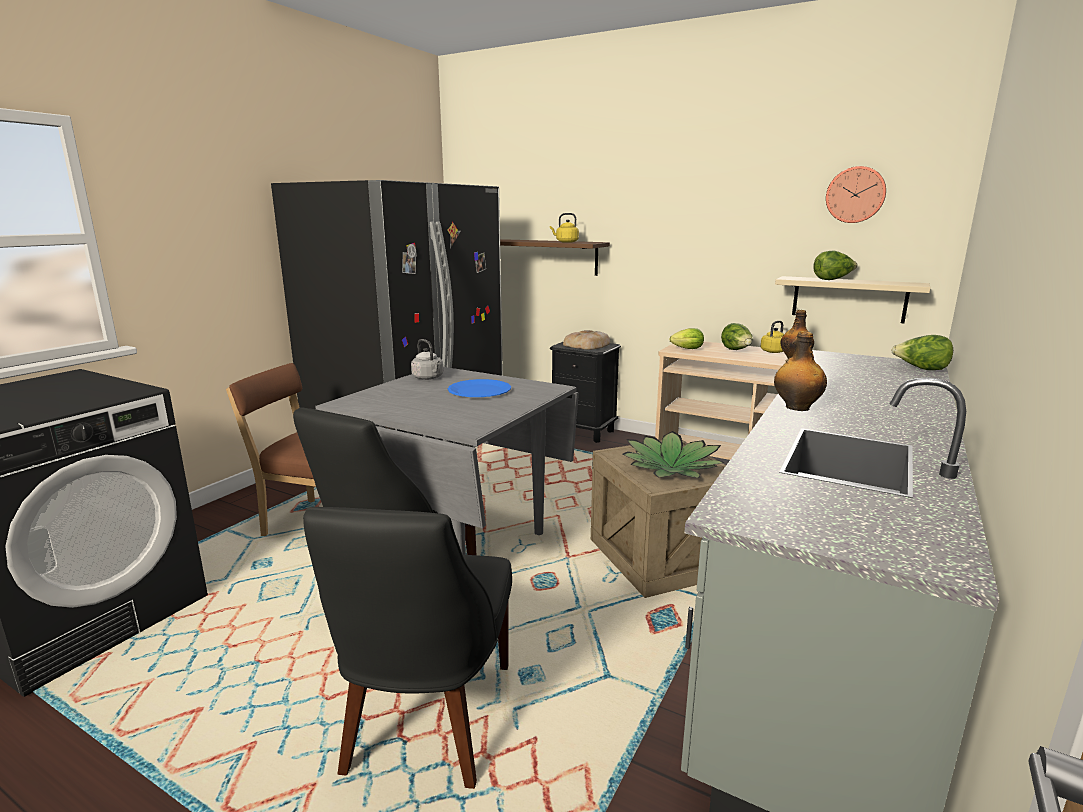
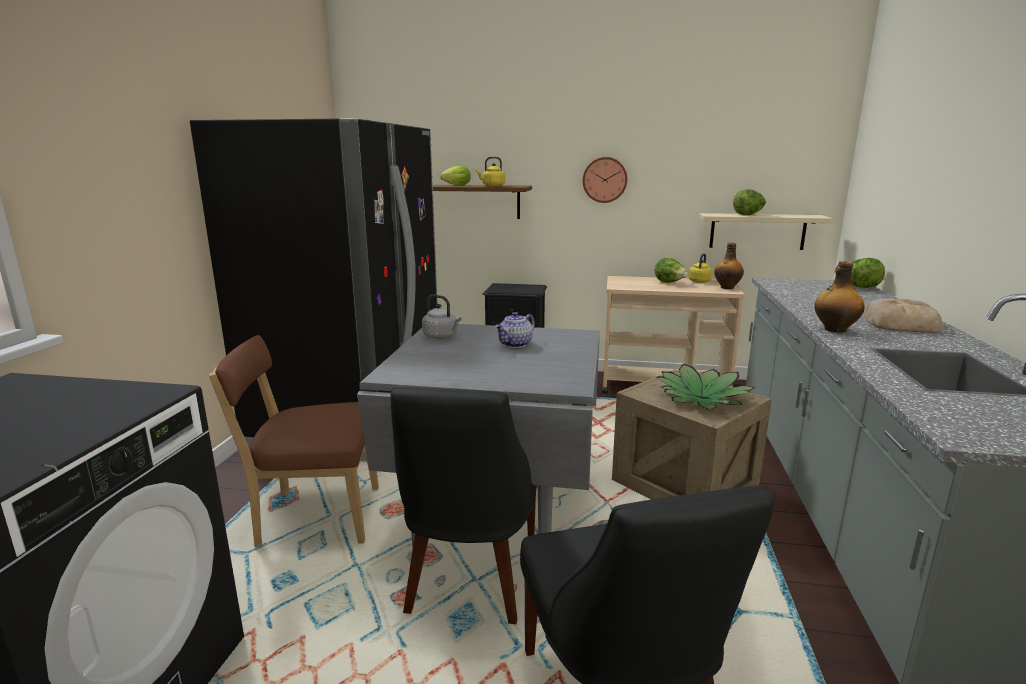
camera: 20 degrees left, 0 degrees up
(479, 391) = (516, 344): blue plate -> teapot
(587, 345) = (518, 288): bread -> bread (901, 323)
(685, 349) = (626, 285): lettuce -> lettuce (455, 185)
(855, 195) = (761, 140): wall clock -> wall clock (604, 180)

